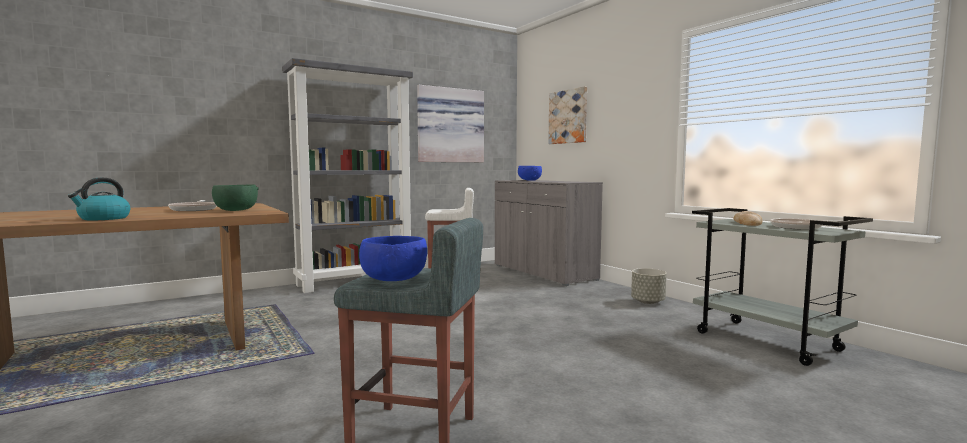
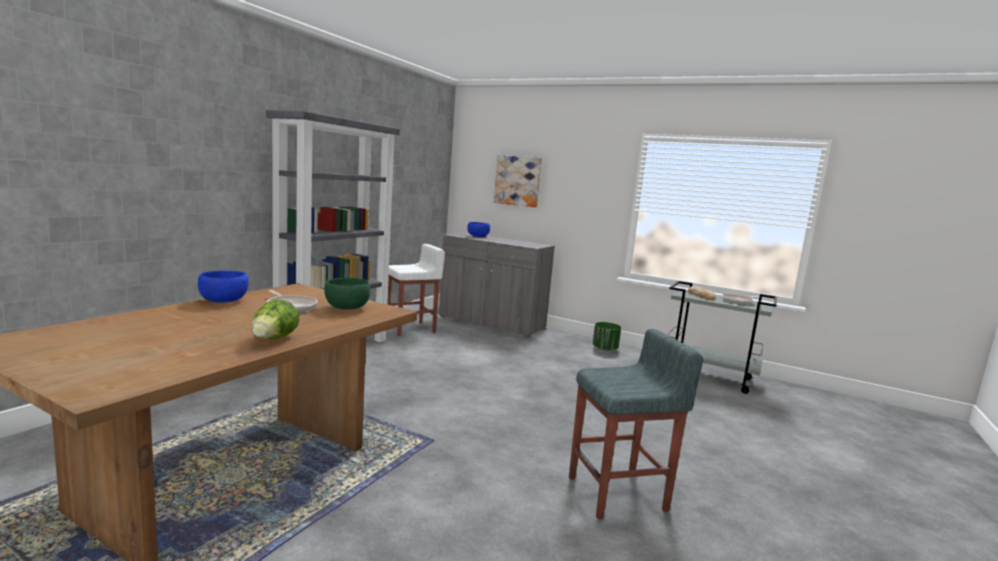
camera: 30 degrees left, 5 degrees up
(103, 218) = (273, 339): kettle -> lettuce
(393, 280) = (635, 386): blue bowl -> blue bowl (223, 301)
(449, 125) = (403, 177): picture -> none
(648, 302) = (605, 349): grey planter -> green planter

